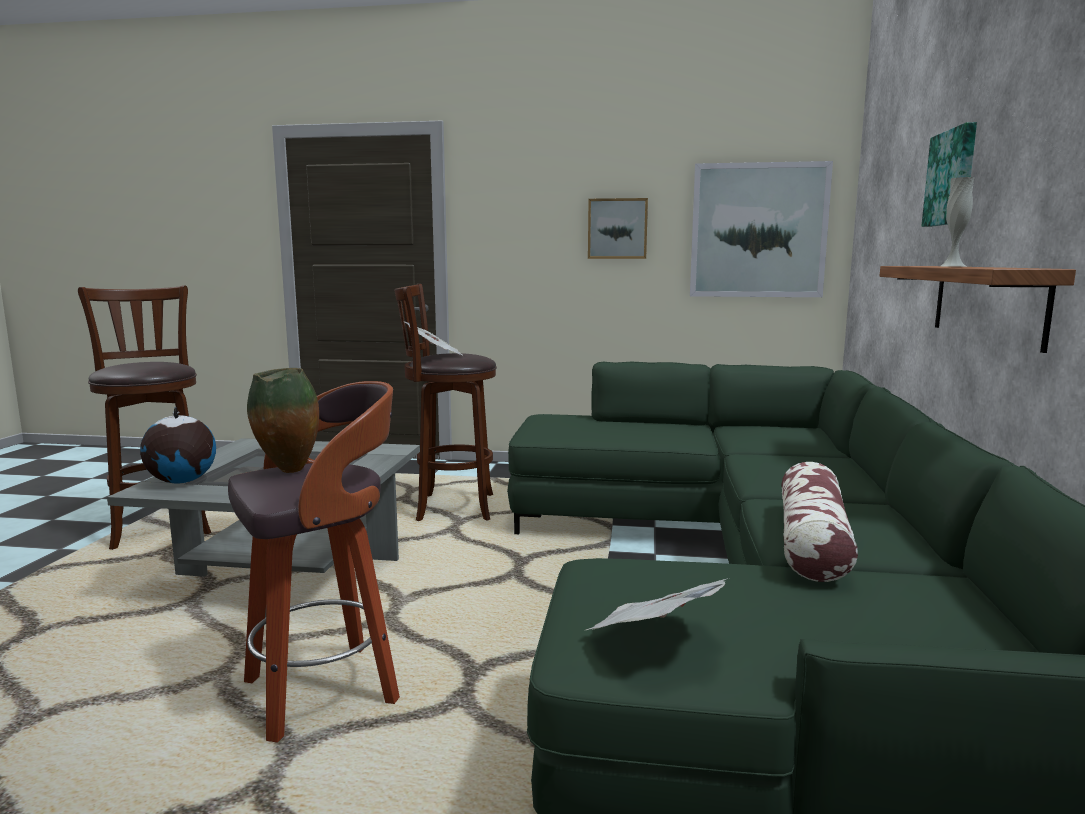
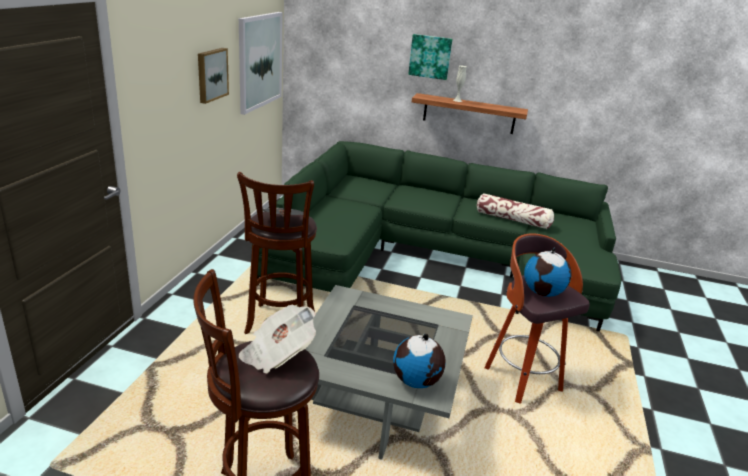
camera: 85 degrees left, 15 degrees up
(288, 472) = (543, 293): vase -> globe
(654, 639) = (592, 260): newspaper -> newspaper (277, 354)

